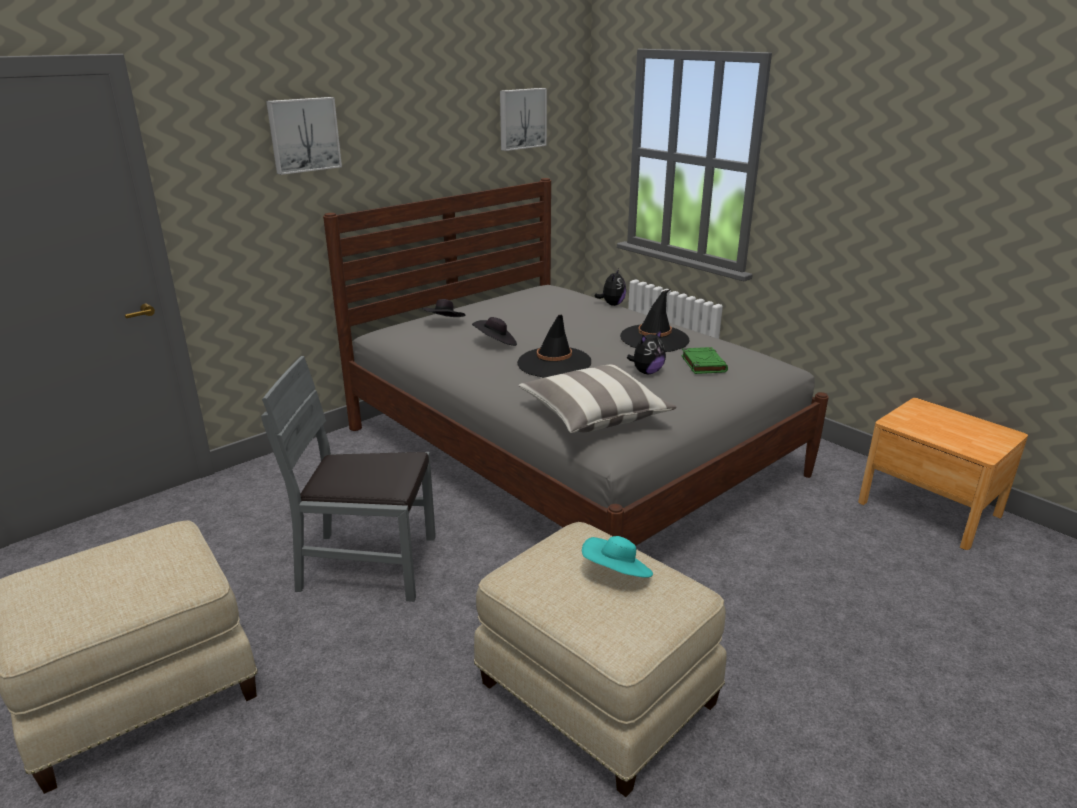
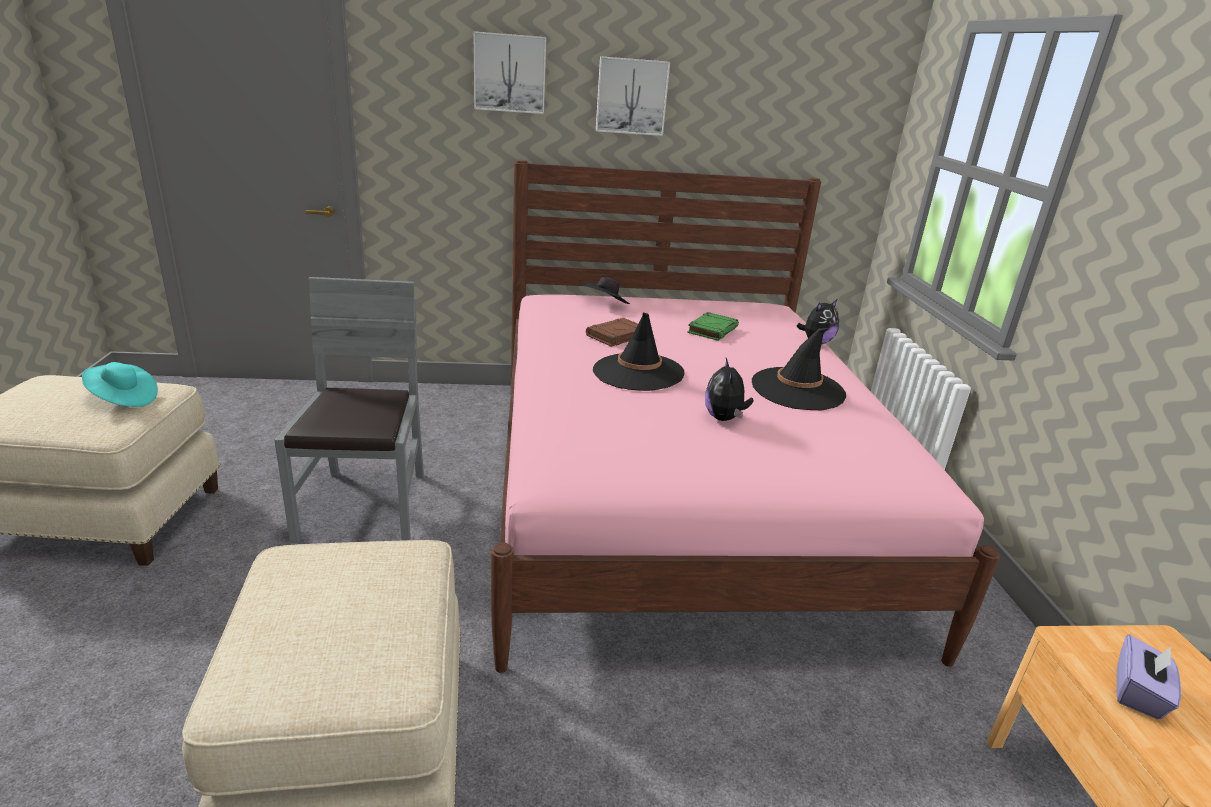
camera: 35 degrees right, 0 degrees up
(368, 564) = (365, 506): grey chair -> grey chair turned 45 degrees clockwise
(495, 343) = (616, 336): black hat -> brown book
(521, 118) = (797, 99): picture -> picture (631, 96)
(569, 451) = (678, 492): grey bed -> pink bed
(594, 415) = (585, 436): pillow -> none
(617, 574) = (367, 614): turquoise hat -> turquoise hat (123, 399)
(646, 372) = (724, 418): plush toy -> plush toy turned 90 degrees clockwise
(703, 364) = (812, 436): green book -> green book (712, 330)
(936, 431) = (1138, 693): none -> purple tissue box

